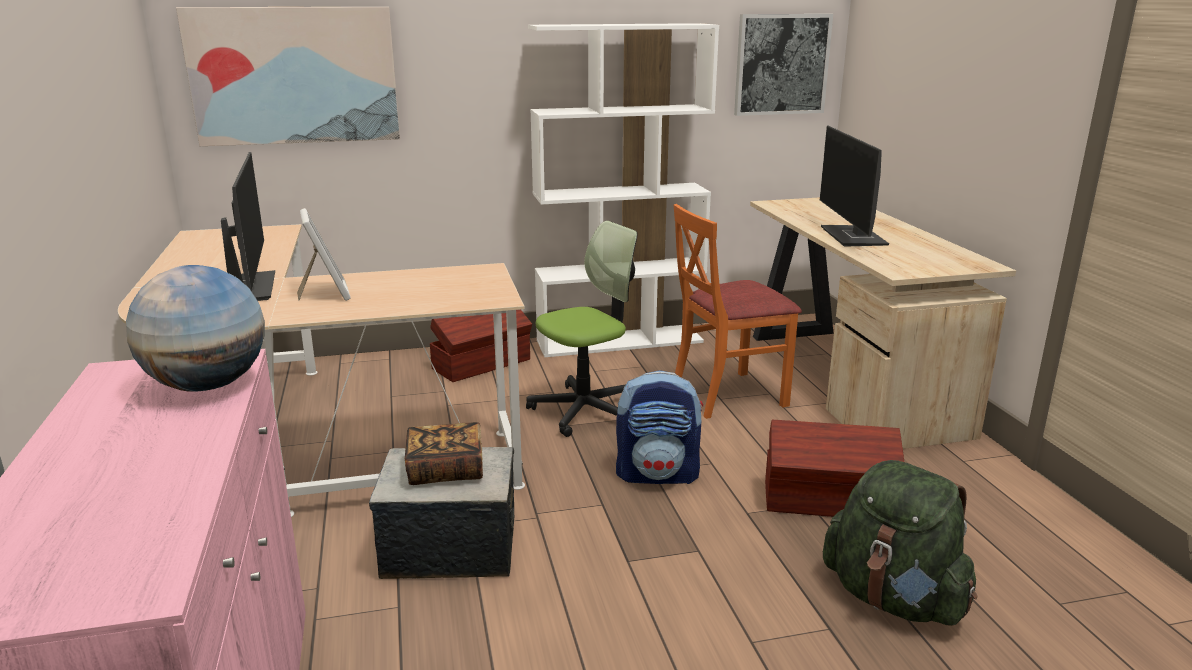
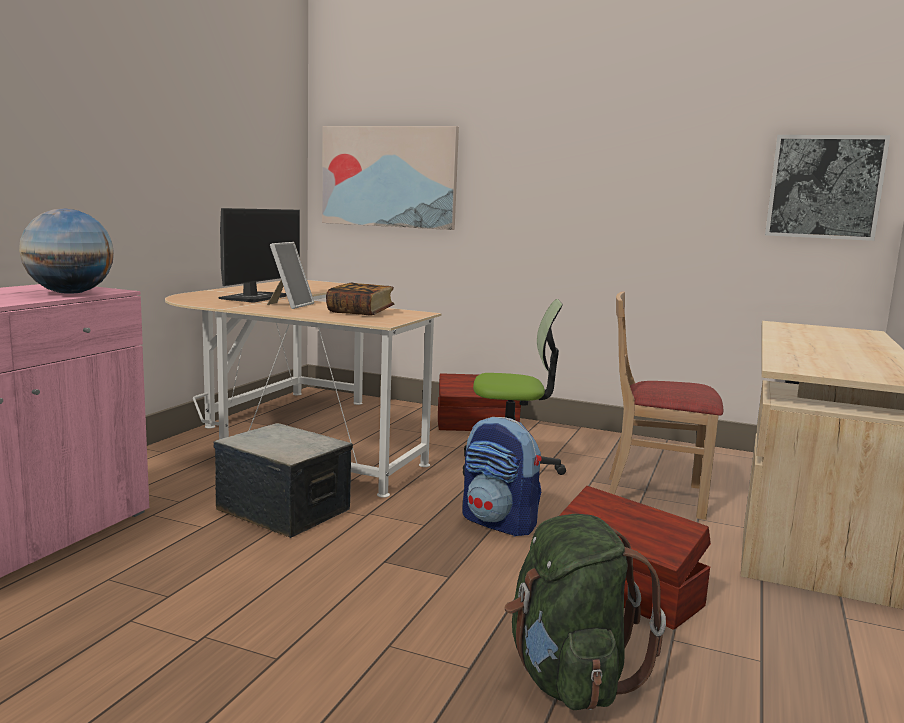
camera: 35 degrees right, 10 degrees down
(446, 470) = (285, 440): book -> book (360, 312)
(620, 341) = (614, 439): white bookcase -> none
(728, 395) = (654, 496): orange chair -> beige chair
(854, 237) = (806, 348): monitor -> none

